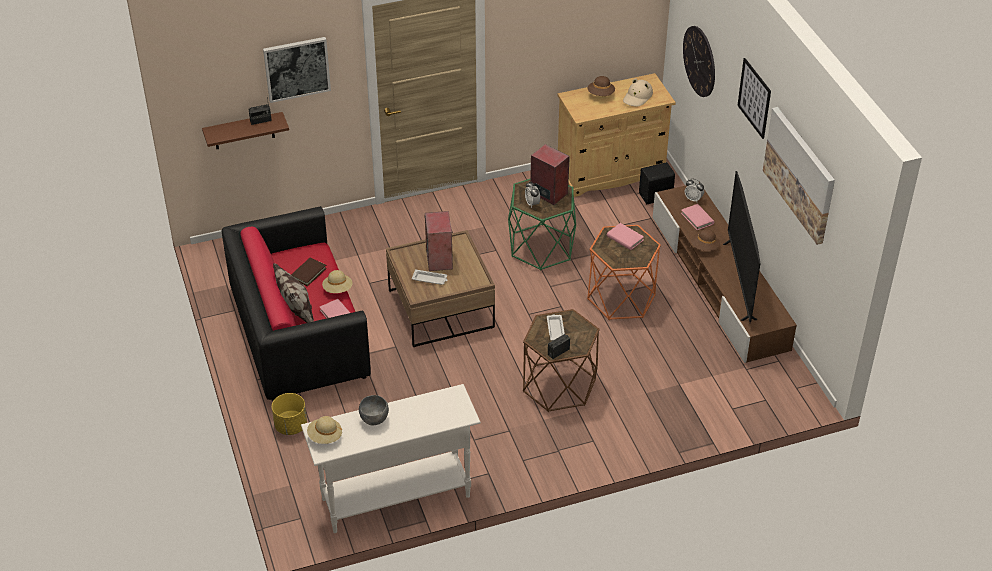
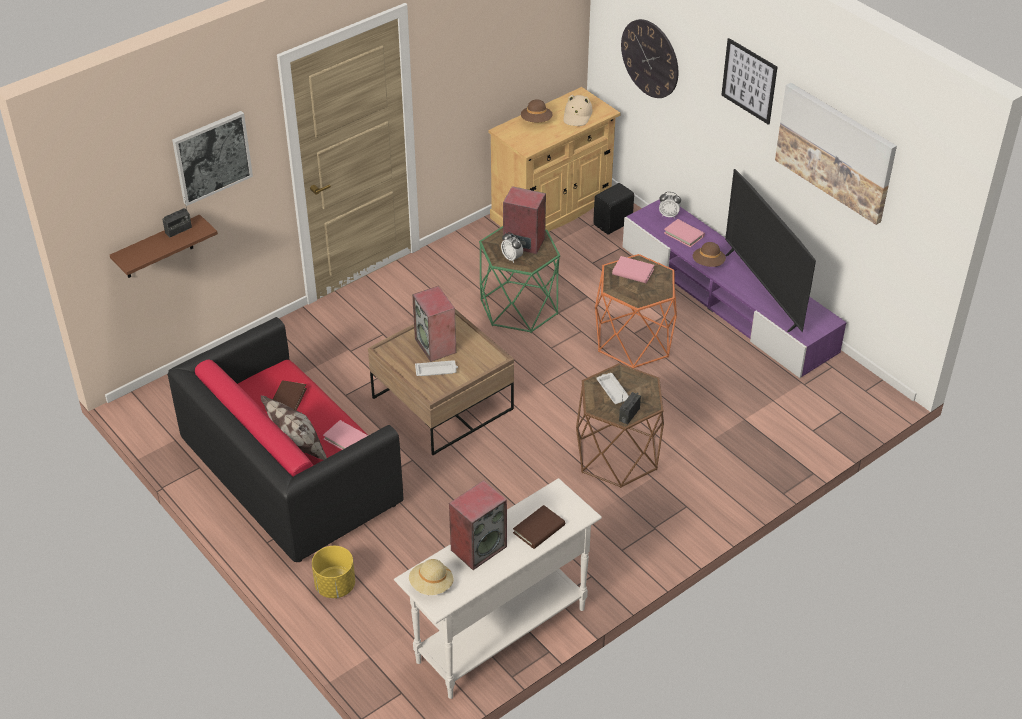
camera: 20 degrees left, 0 degrees up
(338, 289) = (332, 409): beige hat -> none
(374, 419) = (478, 547): grey bowl -> speaker
(427, 418) = (539, 529): none -> brown book
(719, 283) = (727, 300): brown tv stand -> purple tv stand

